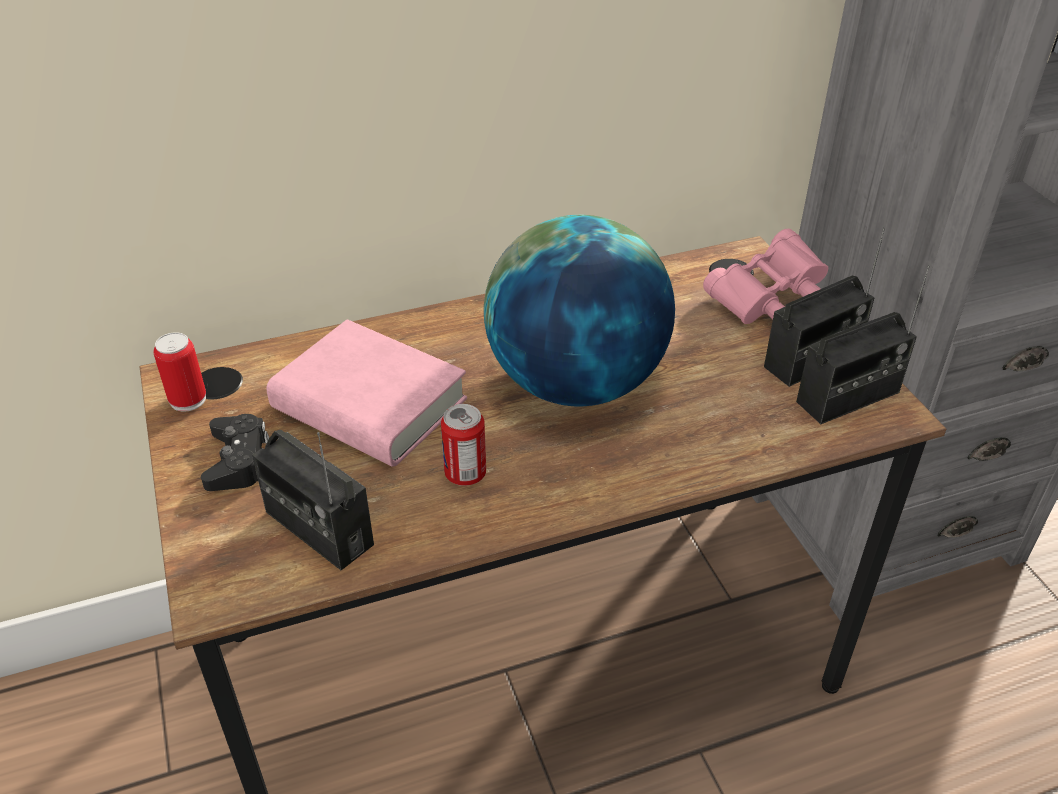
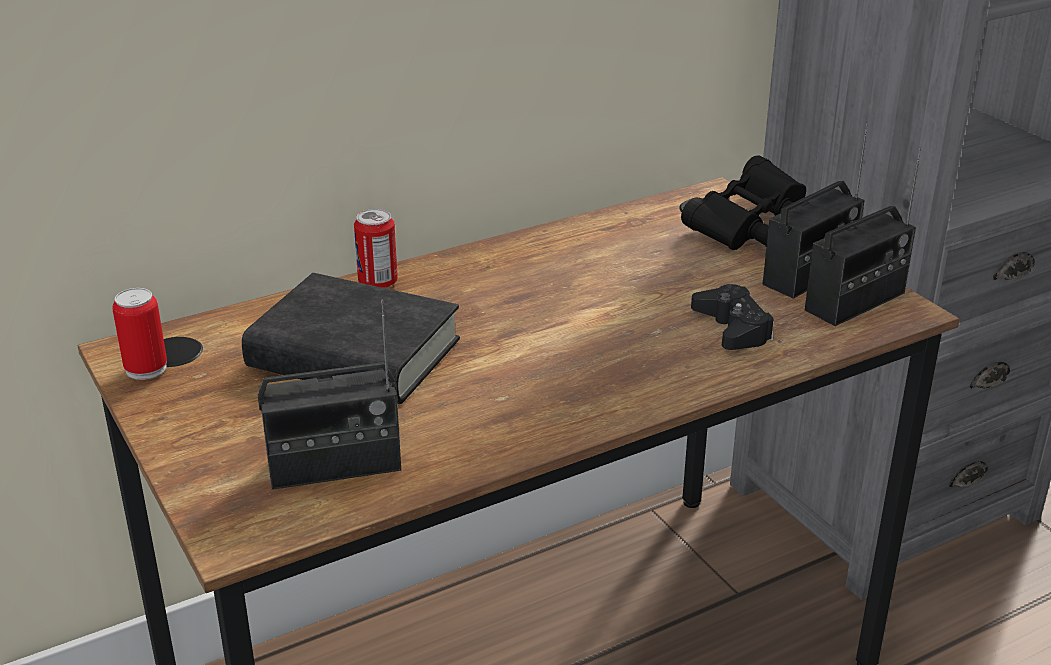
camera: 10 degrees left, 10 degrees down
(238, 460) = (222, 416): black game controller -> black game controller (733, 328)
(318, 528) = (334, 466): radio -> radio turned 45 degrees counterclockwise
(369, 405) = (354, 354): pink book -> black book
(465, 474) = (479, 403): can -> can (378, 283)
(575, 383) = (571, 316): globe -> none
(769, 302) = (750, 230): pink binoculars -> black binoculars

